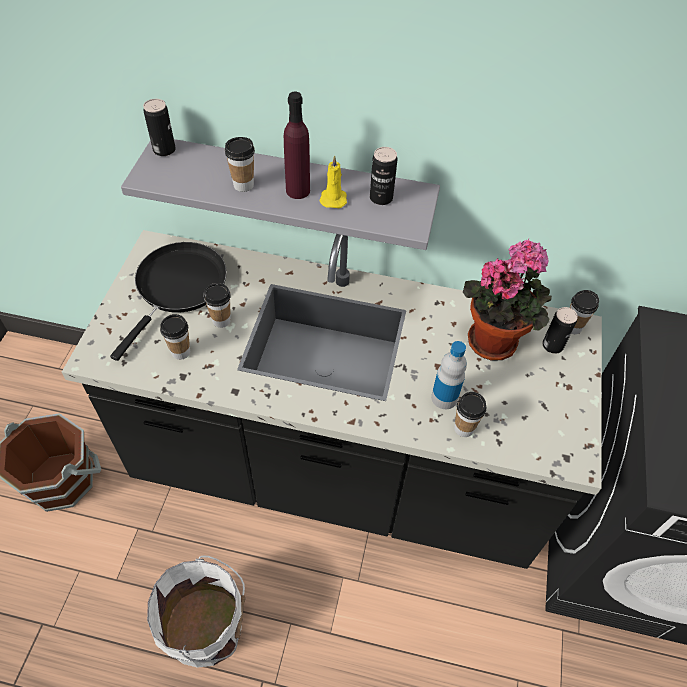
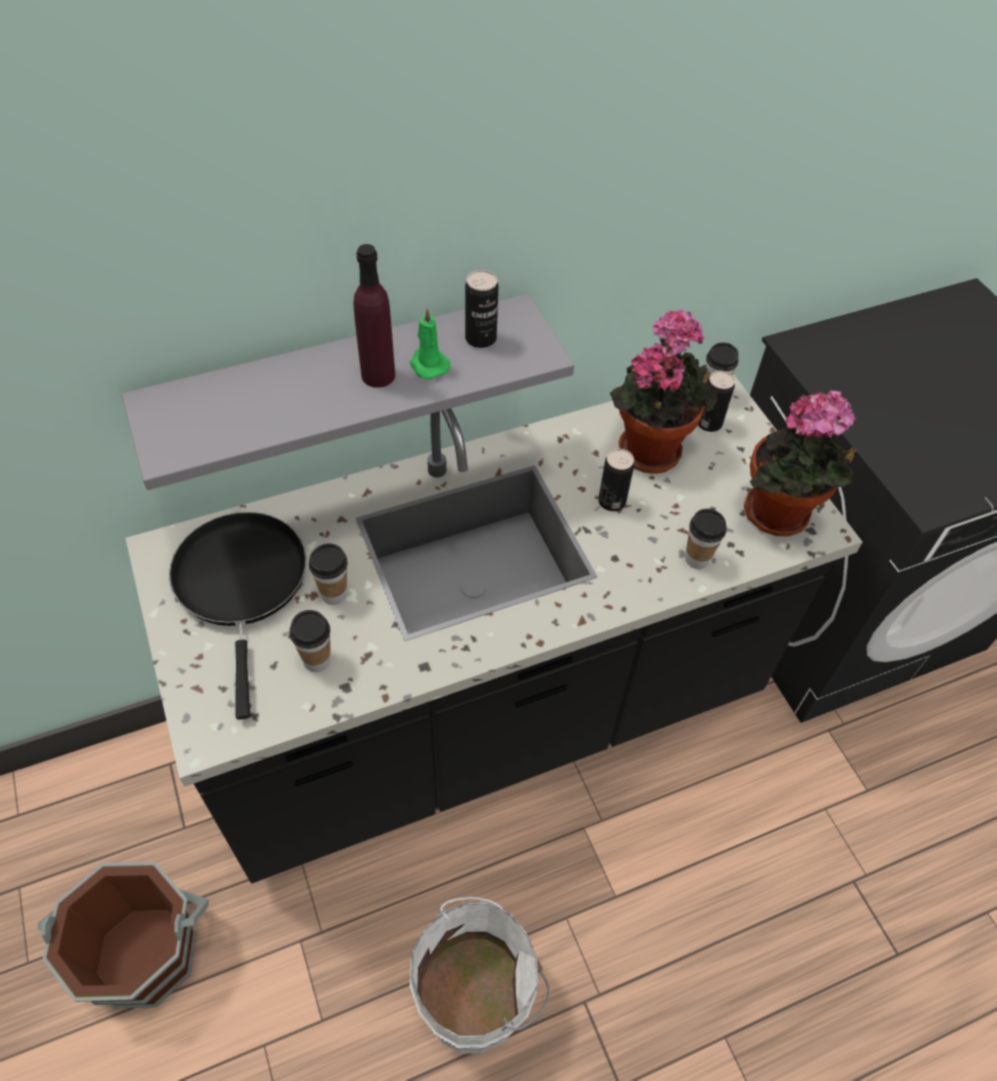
camera: 35 degrees left, 0 degrees up
(164, 150) = (157, 405): can -> can (612, 501)
(243, 185) = (306, 400): cup -> none
(333, 198) = (428, 364): yellow candle -> green candle
(444, 398) = (652, 538): bottle -> none
(549, 435) = (779, 517): none -> potted plant

